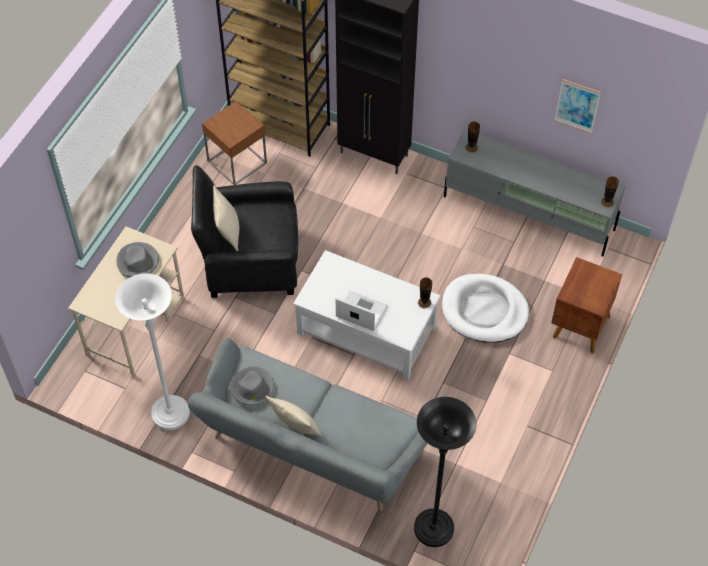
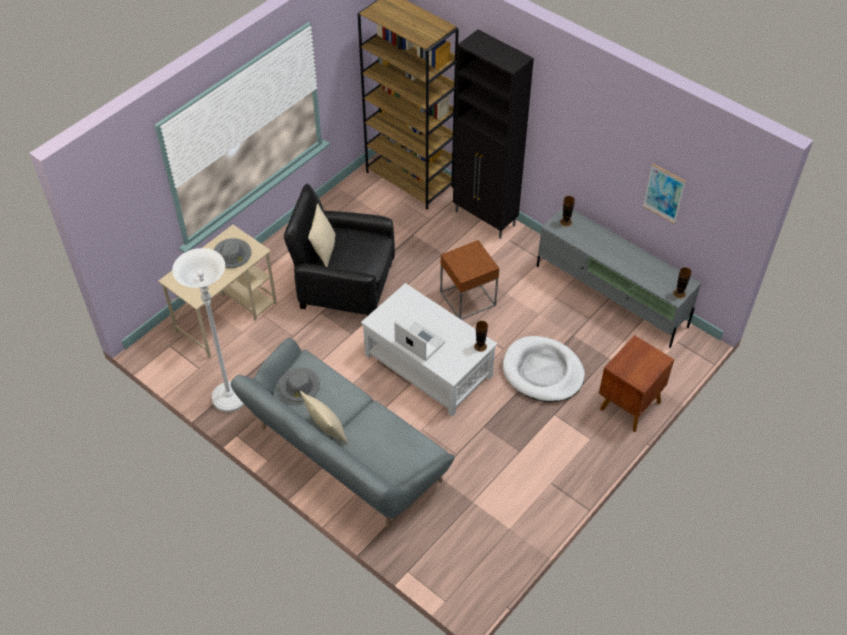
camera: 15 degrees right, 5 degrees down
(237, 162) = (362, 201): brown side table -> brown side table (467, 298)
(433, 529) = (432, 555): black floor lamp -> none

